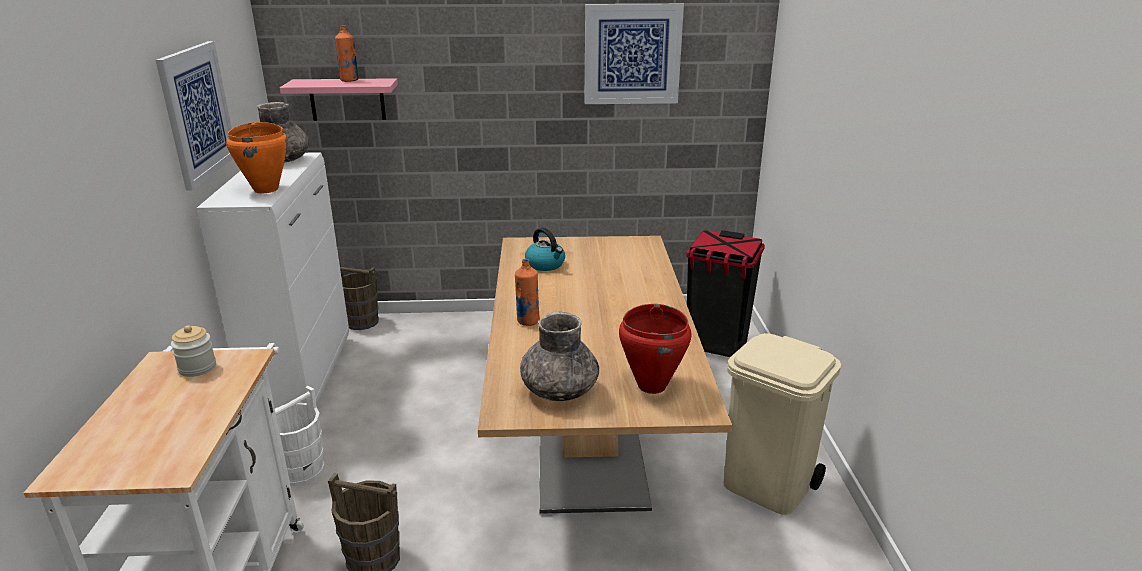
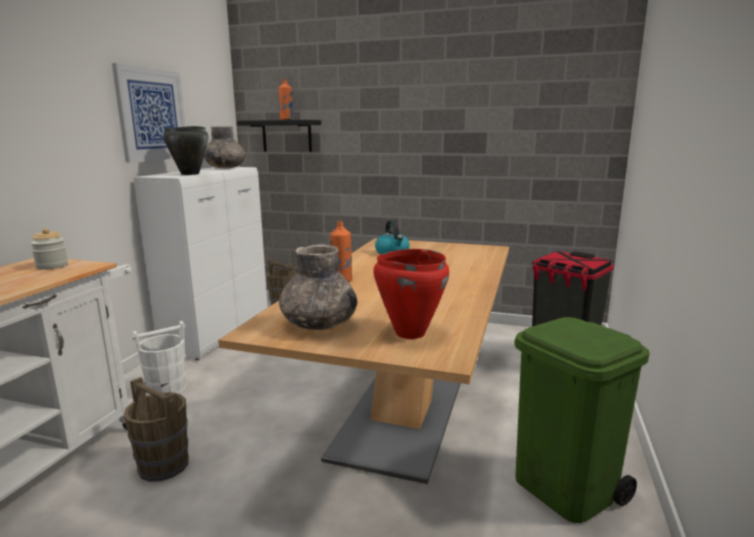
camera: 20 degrees right, 10 degrees down
(266, 189) = (190, 174): orange cooking pot -> black cooking pot
(347, 99) = (287, 136): pink shelf -> black shelf
(632, 54) = (502, 99): picture -> none
(768, 486) = (566, 489): beige trash can -> green trash can

